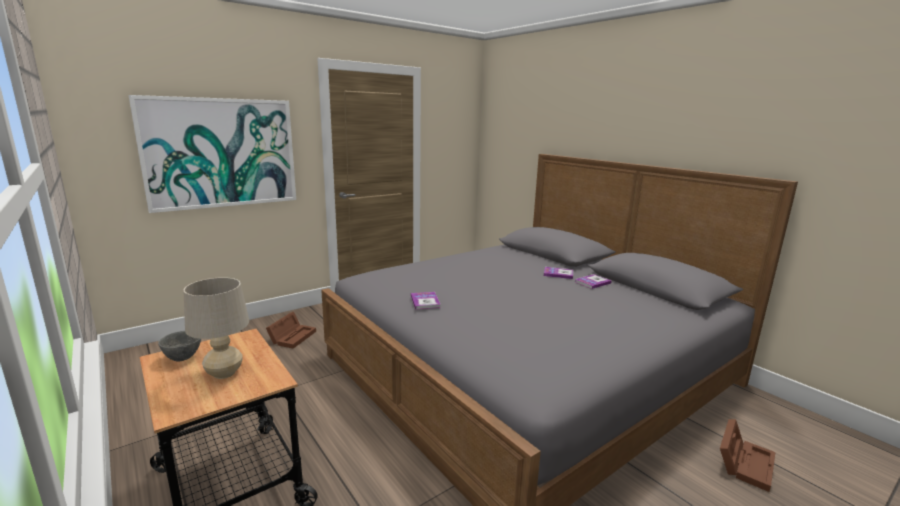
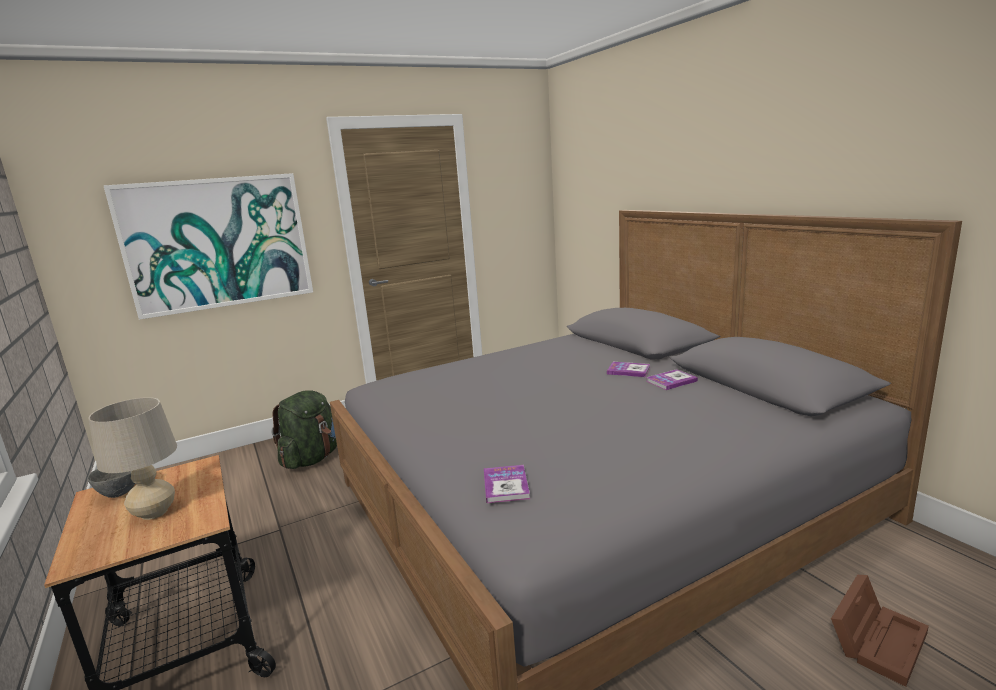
camera: 10 degrees right, 0 degrees up
(293, 336) = (312, 458): brown storage box -> green backpack
(425, 301) = (434, 415): book -> book (506, 485)

